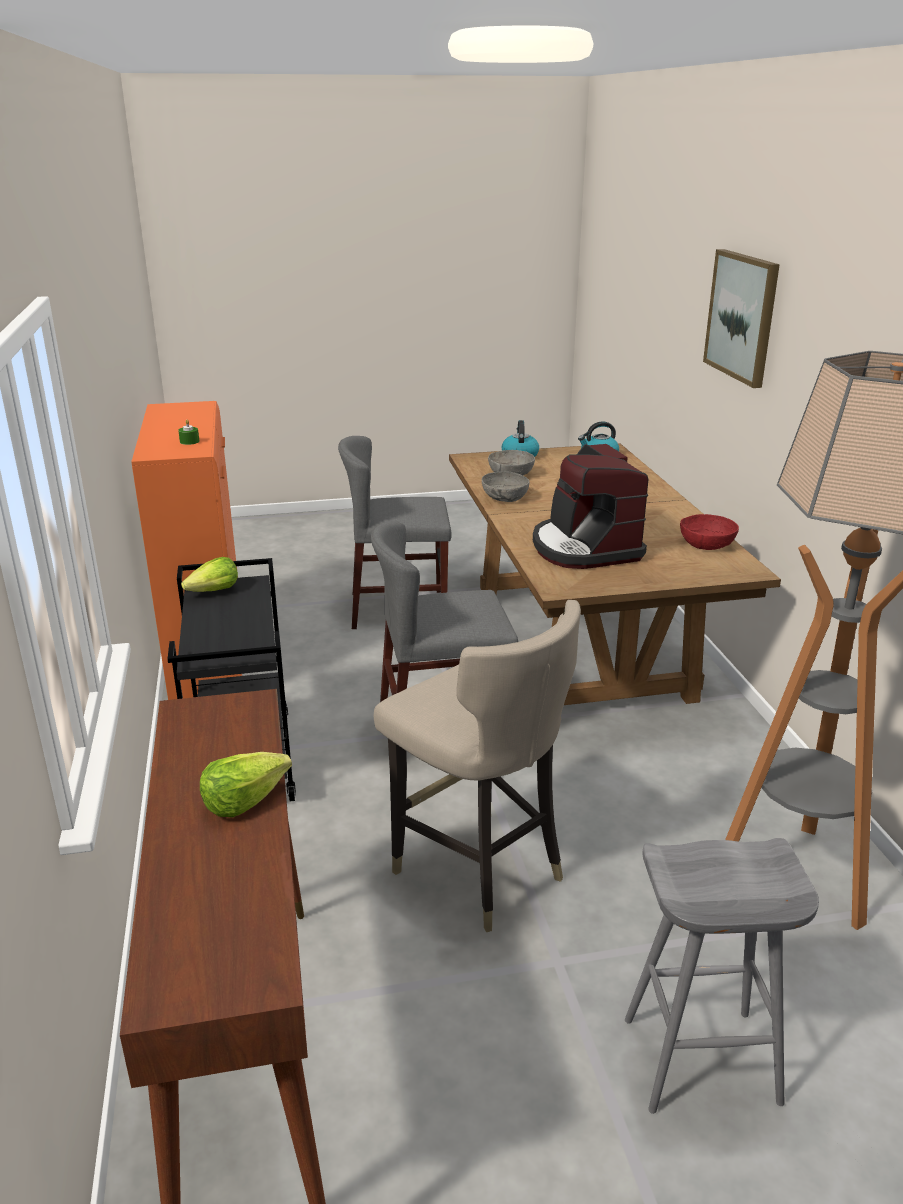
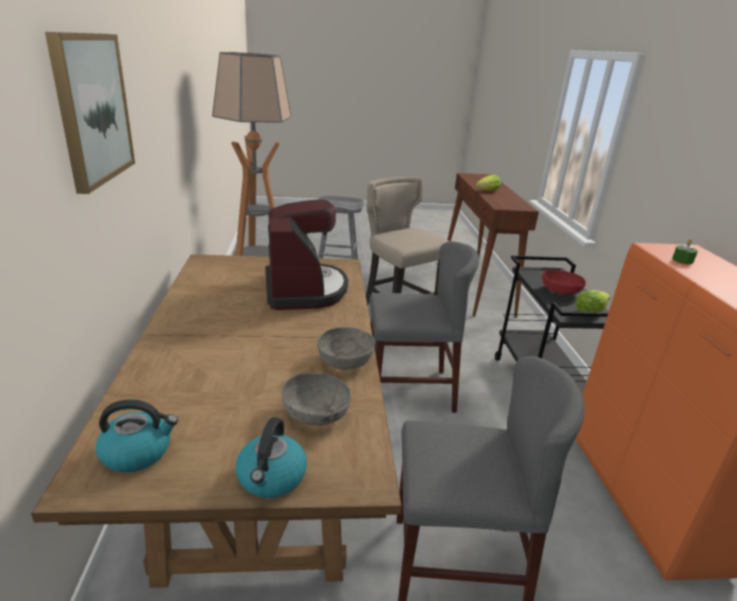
camera: 175 degrees left, 0 degrees up
(706, 544) = (202, 282): red bowl -> red bowl (560, 291)

